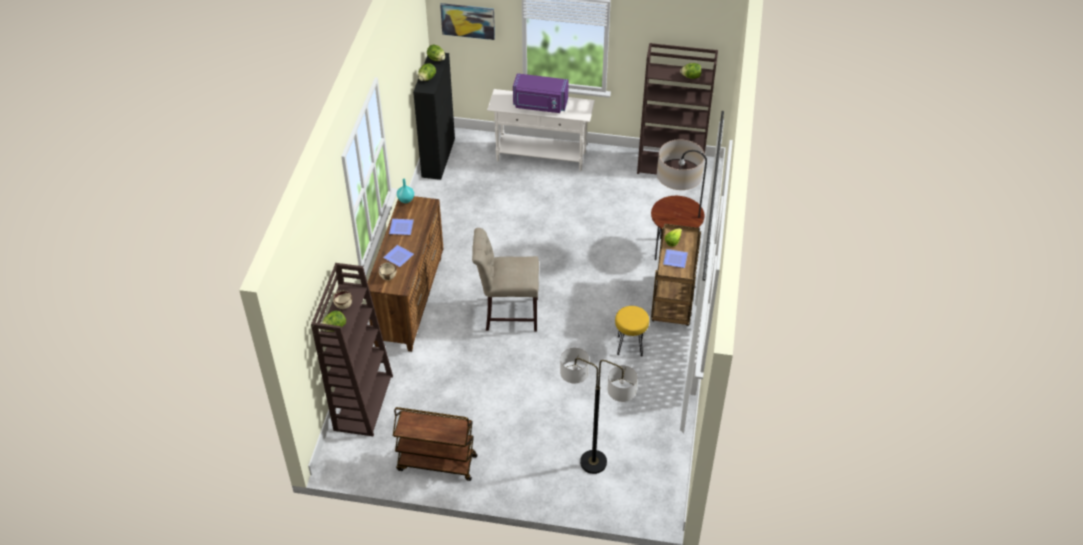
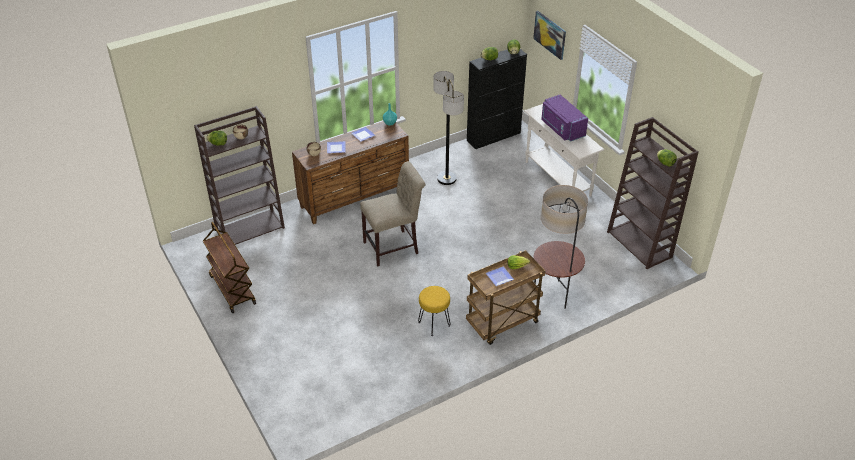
camera: 50 degrees right, 5 degrees down
(508, 314) = (394, 247): beige chair -> beige chair turned 105 degrees clockwise
(593, 462) = (306, 366): floor lamp -> floor lamp (446, 178)

